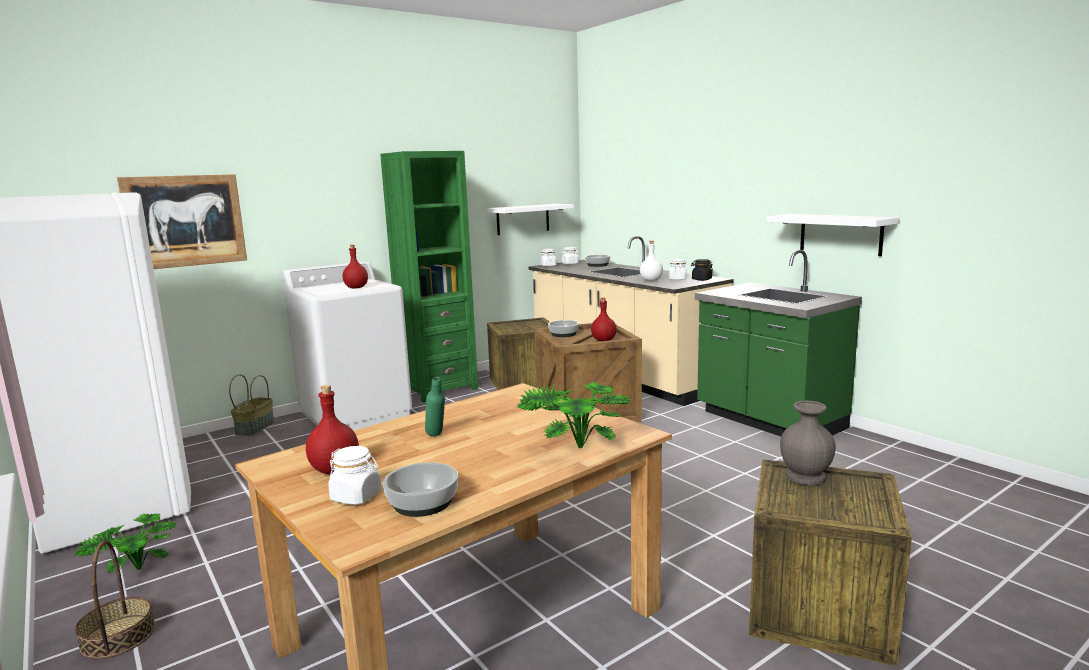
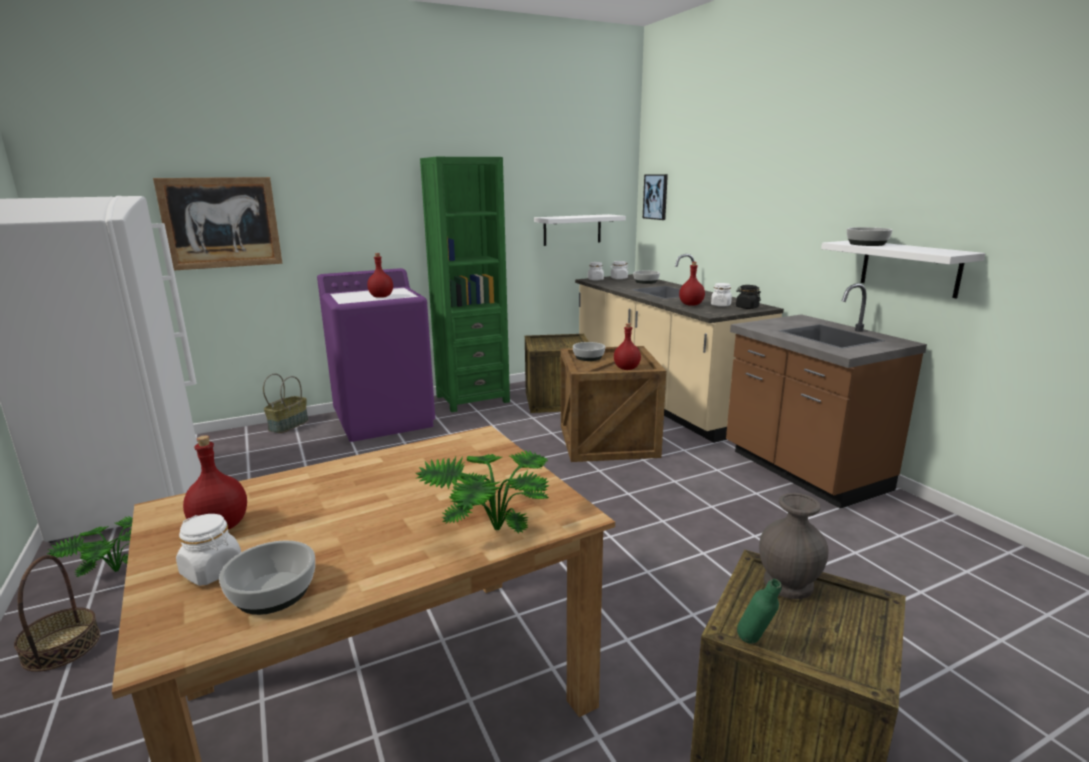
camera: 10 degrees right, 5 degrees up
(356, 414) = (384, 419): white washing machine -> purple washing machine
(437, 437) = (354, 492): green bottle -> green bottle (755, 645)
(599, 185) = (656, 197): none -> picture
(651, 280) = (691, 304): white bottle -> red bottle
(769, 421) = (802, 471): green counter -> brown counter
(805, 215) = (867, 244): none -> bowl

